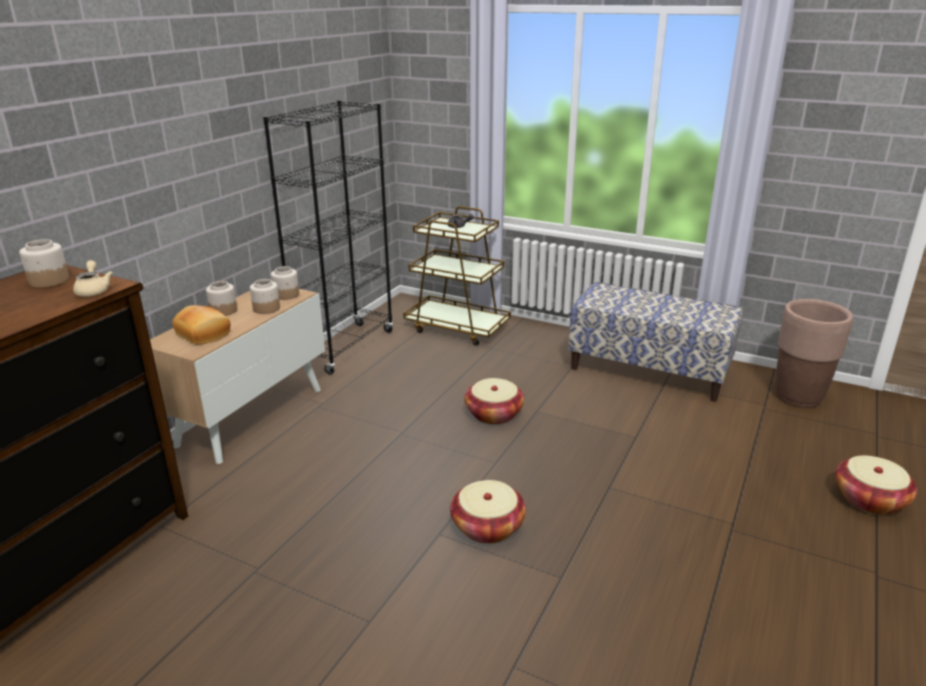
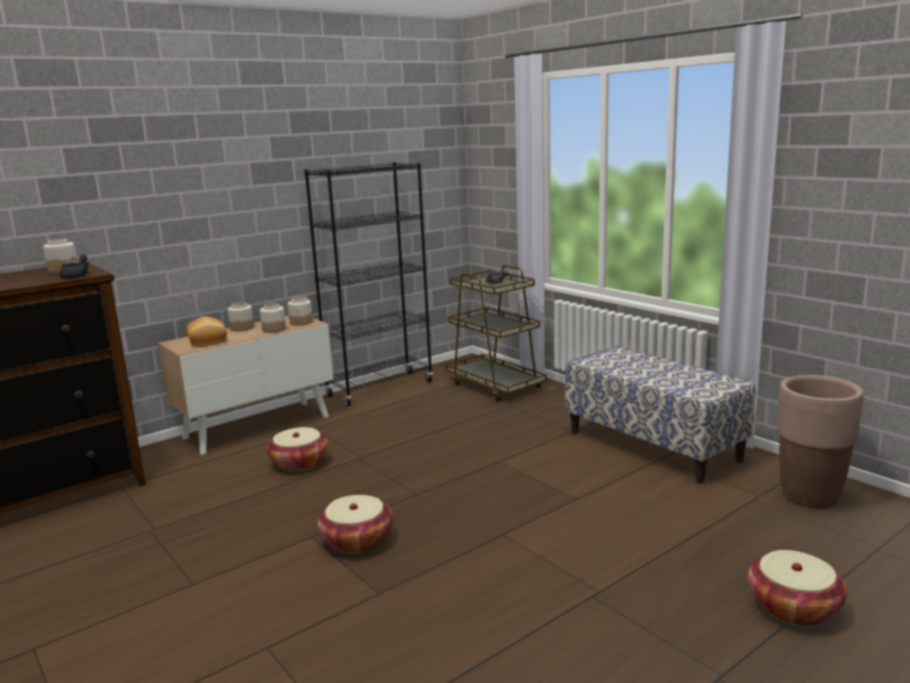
camera: 25 degrees right, 10 degrees down
(93, 290) = (77, 276): beige teapot -> black teapot
(494, 414) = (456, 457): basket -> basket (299, 463)

